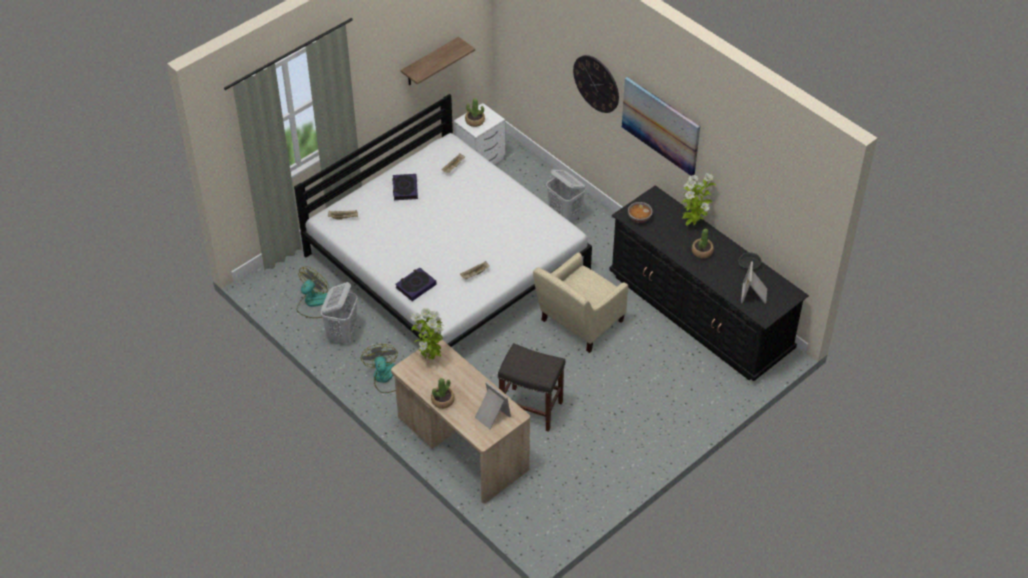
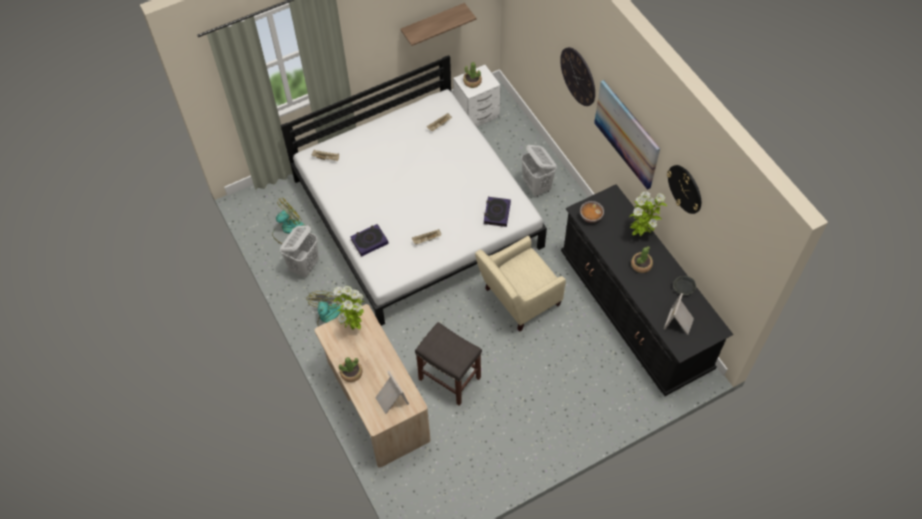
camera: 15 degrees right, 10 degrees up
(405, 189) = (389, 139): book -> book (496, 213)
(733, 159) = (685, 189): none -> wall clock

